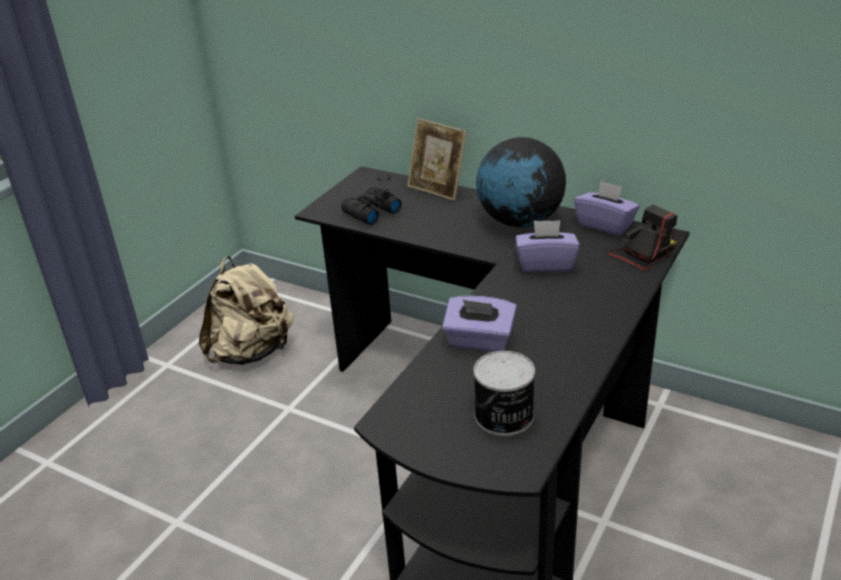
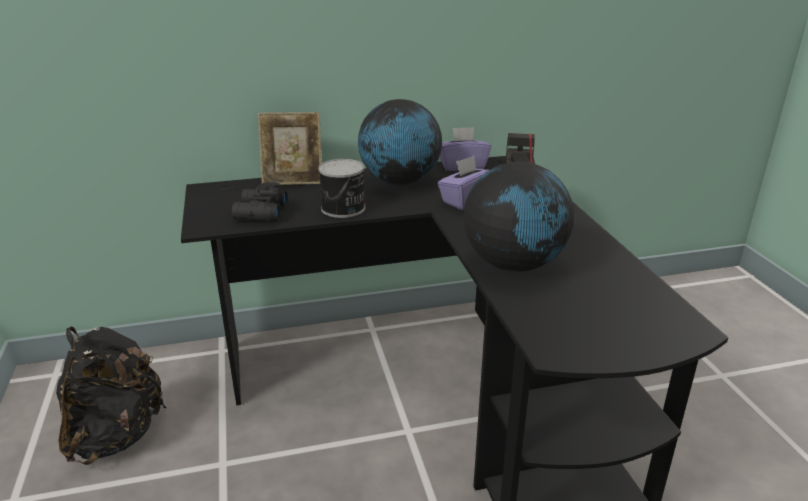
camera: 45 degrees left, 5 degrees down
(252, 352) = (116, 435): beige backpack -> black backpack
(479, 341) = (513, 264): purple tissue box -> globe
(504, 417) = (621, 303): can -> can (344, 208)

